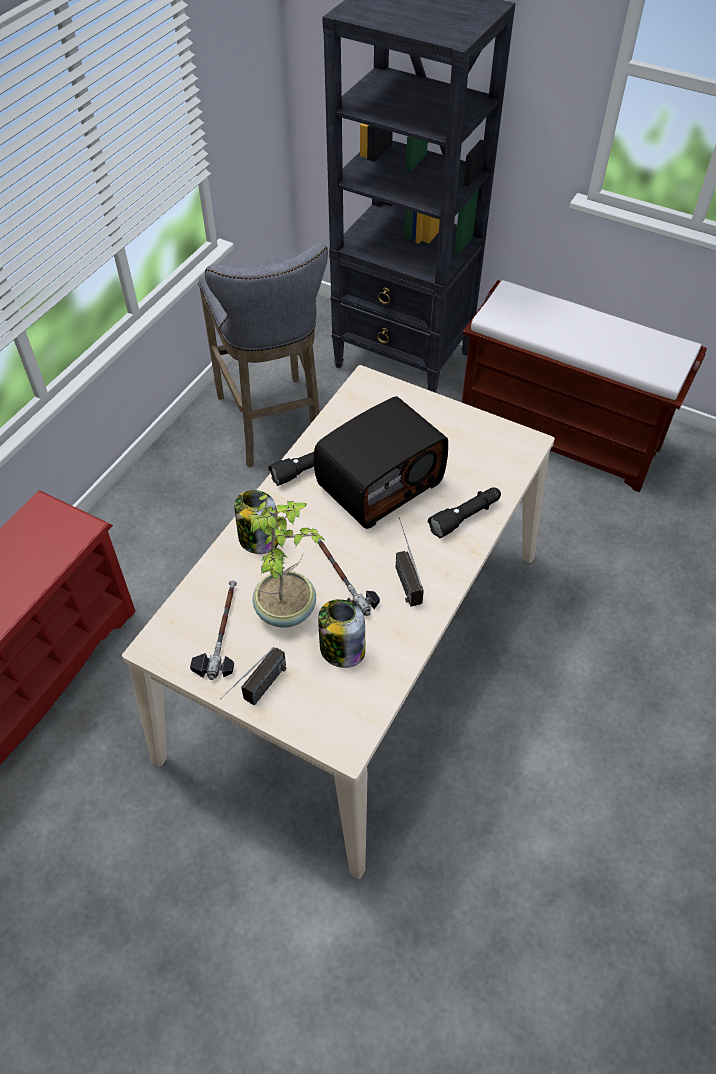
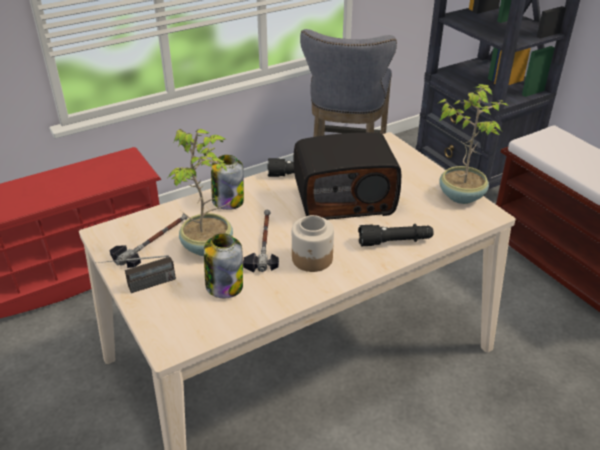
camera: 30 degrees right, 15 degrees down
(403, 575) = (312, 259): radio -> jar
(488, 428) = (461, 195): none -> potted plant

